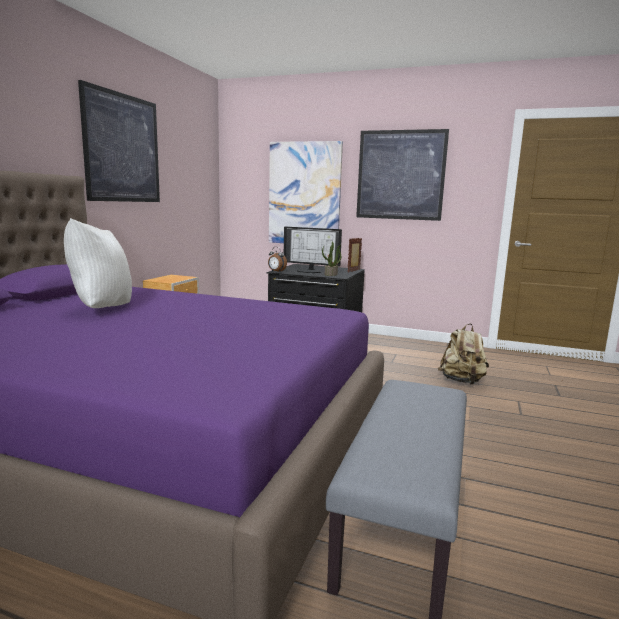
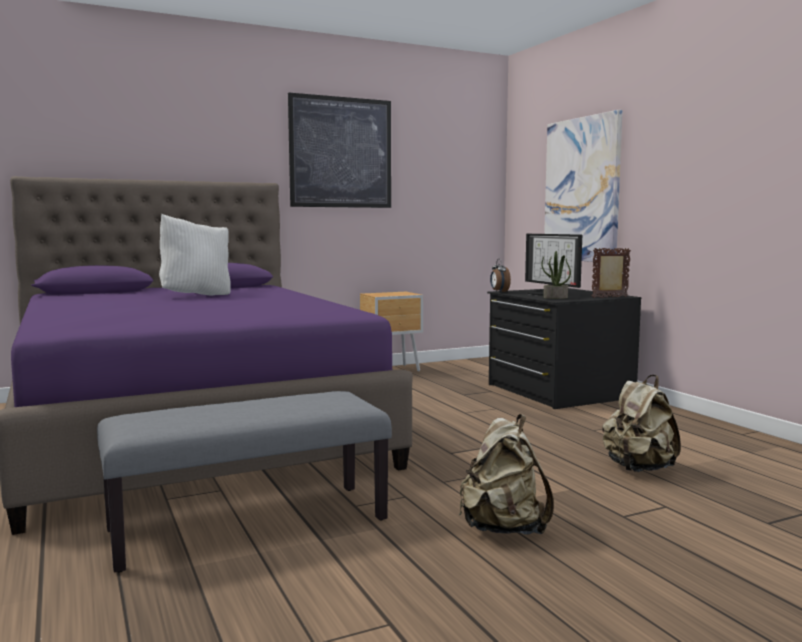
camera: 45 degrees right, 5 degrees down
(400, 175) = (690, 149): picture -> none
(507, 446) = (503, 529): none -> beige backpack

